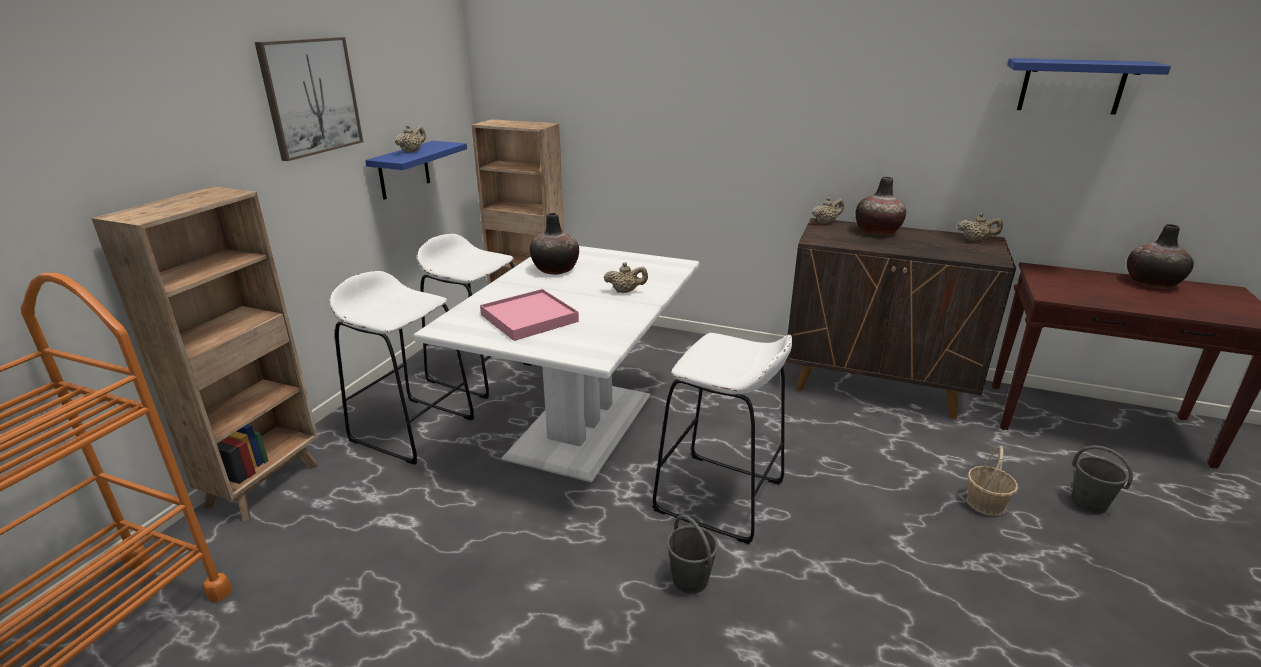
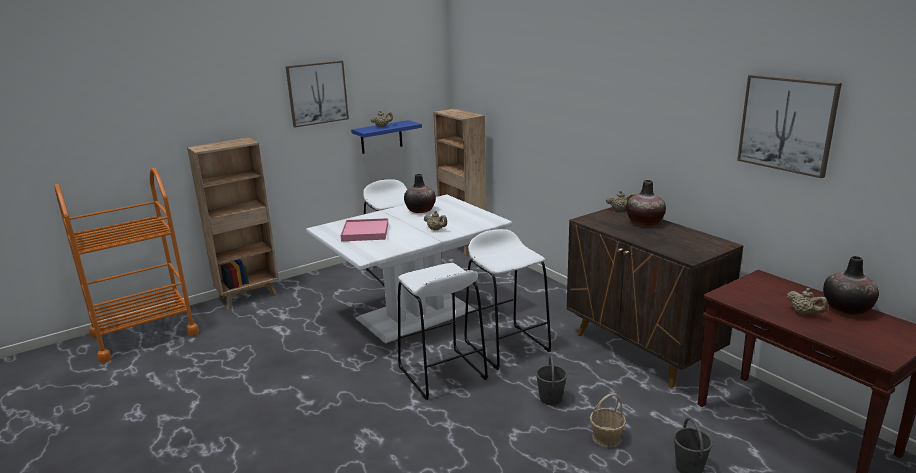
camera: 35 degrees right, 5 degrees down
(413, 429) = (332, 291): white stool -> white stool (507, 346)
(690, 580) = (375, 402): grey bucket -> grey bucket (550, 399)
(976, 240) = (709, 242): beige teapot -> beige teapot (804, 313)
(1072, 86) = (787, 124): blue shelf -> picture

